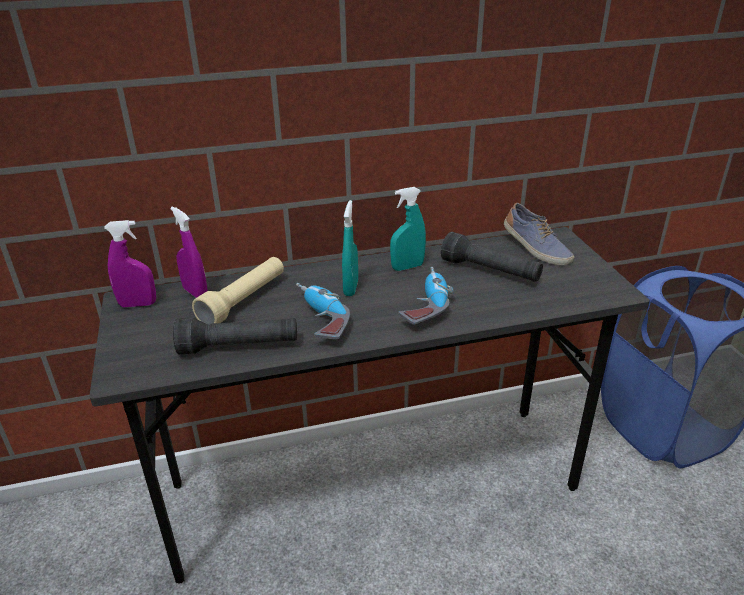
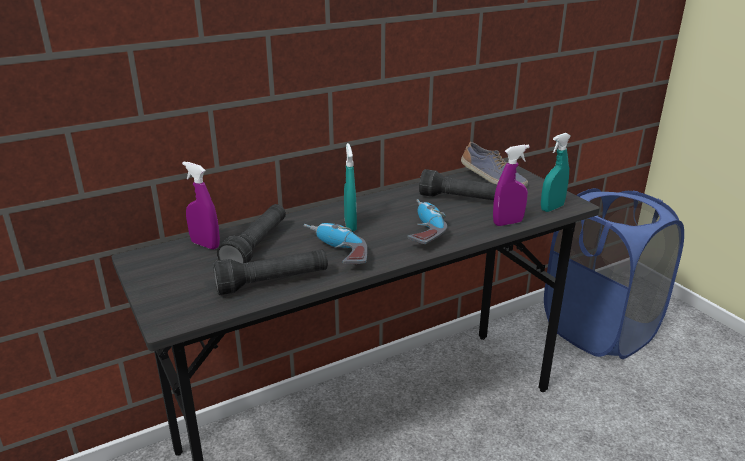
camera: 15 degrees left, 5 degrees down
(138, 304) = (152, 260): purple spray bottle -> purple spray bottle (508, 223)
(244, 301) = (257, 246): beige flashlight -> black flashlight
(407, 267) = (391, 204): turquoise spray bottle -> turquoise spray bottle (552, 208)

